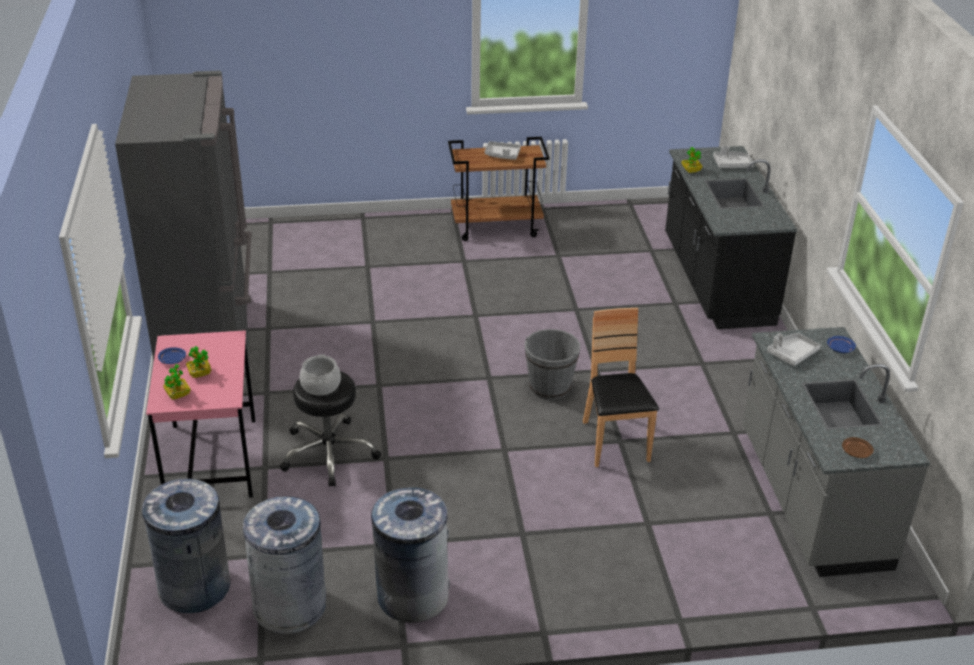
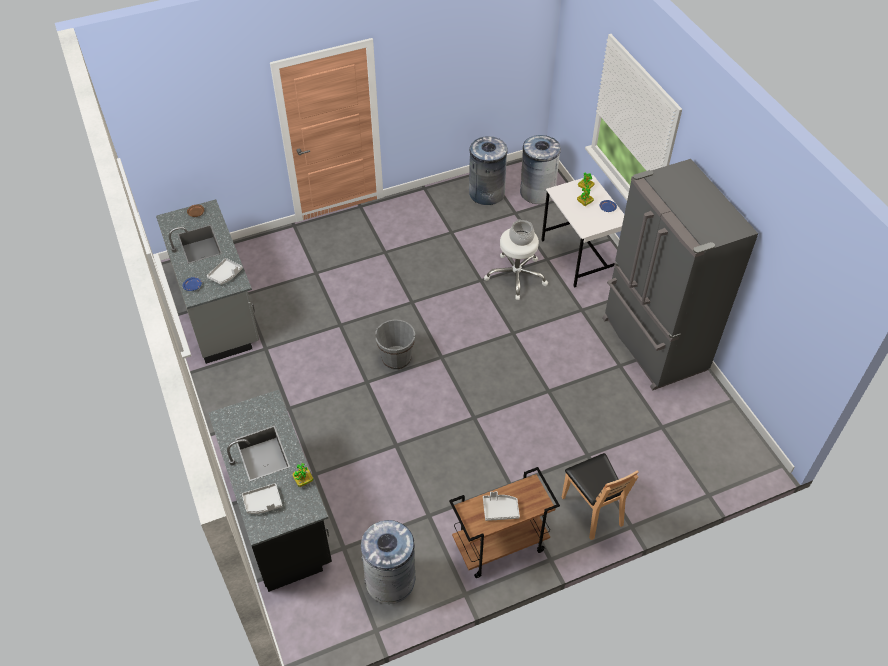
camera: 165 degrees right, 15 degrees up
(211, 460) = (580, 256): pink desk -> white desk
(328, 453) = (516, 276): black stool -> white stool
(412, 595) = (430, 209): grey trash can -> grey trash can (390, 580)
(614, 442) = (343, 323): brown chair -> brown chair (592, 510)

